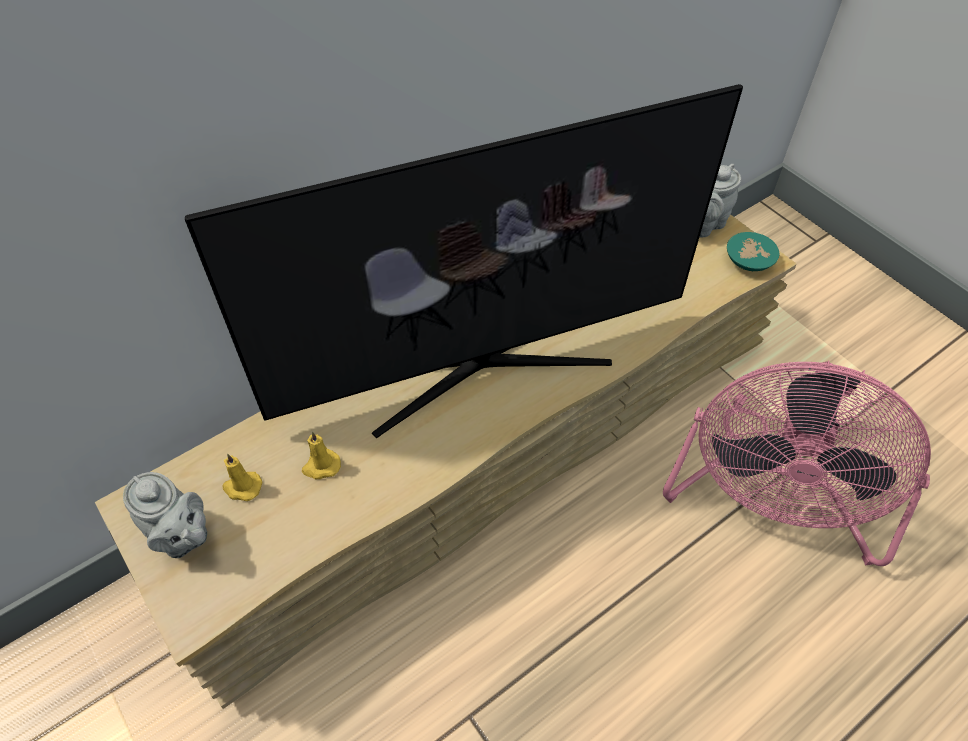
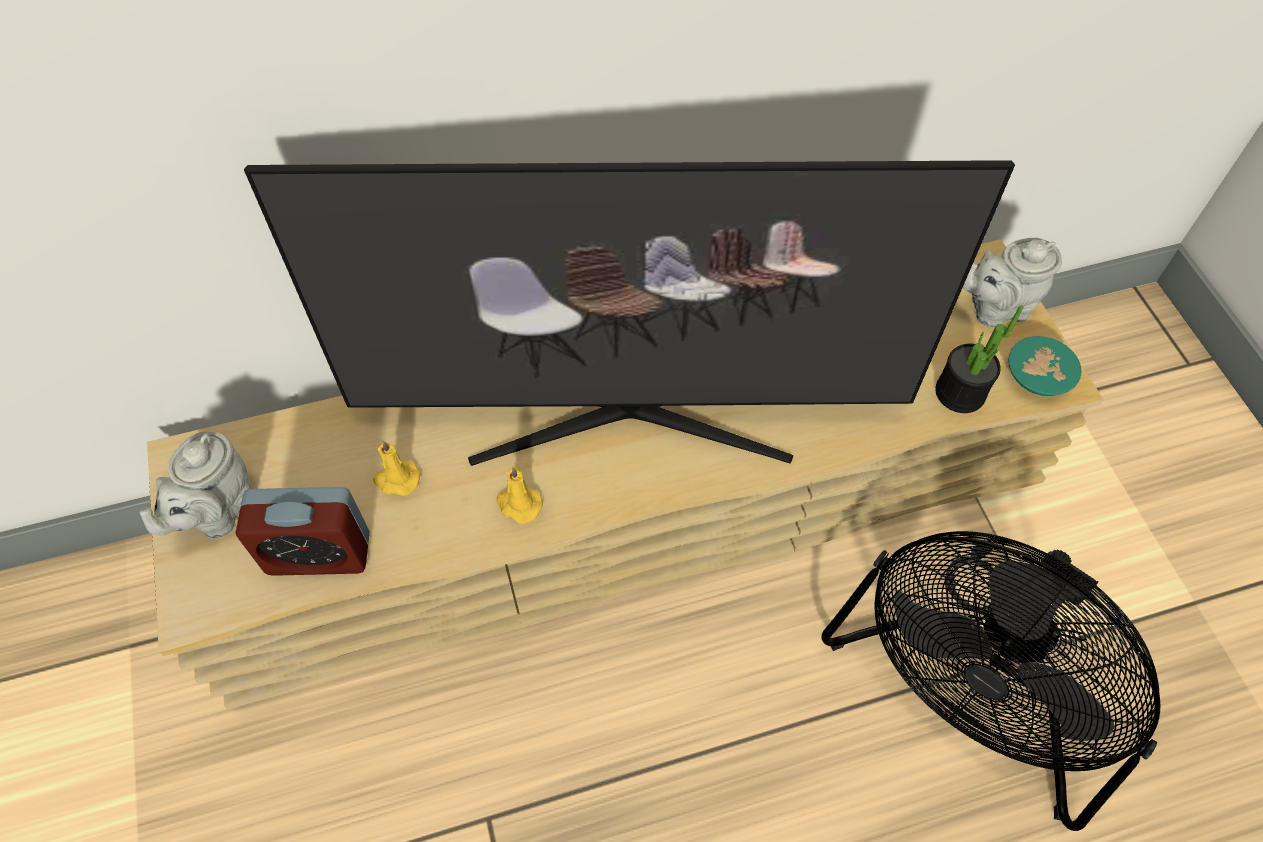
camera: 20 degrees right, 5 degrees up
(182, 537) = (218, 512): grey teapot -> grey teapot turned 60 degrees clockwise
(242, 487) = (302, 476): yellow candle -> yellow candle (518, 504)
(282, 542) = (319, 554): none -> alarm clock
(703, 285) = (960, 392): none -> potted plant
(764, 493) = (961, 680): pink fan -> black fan

